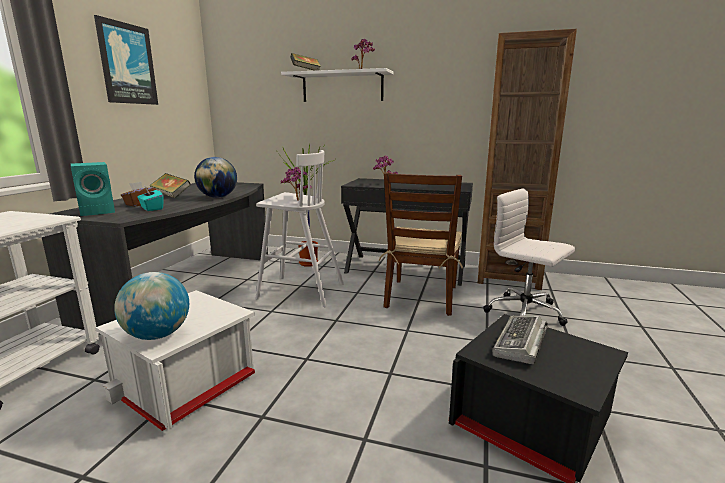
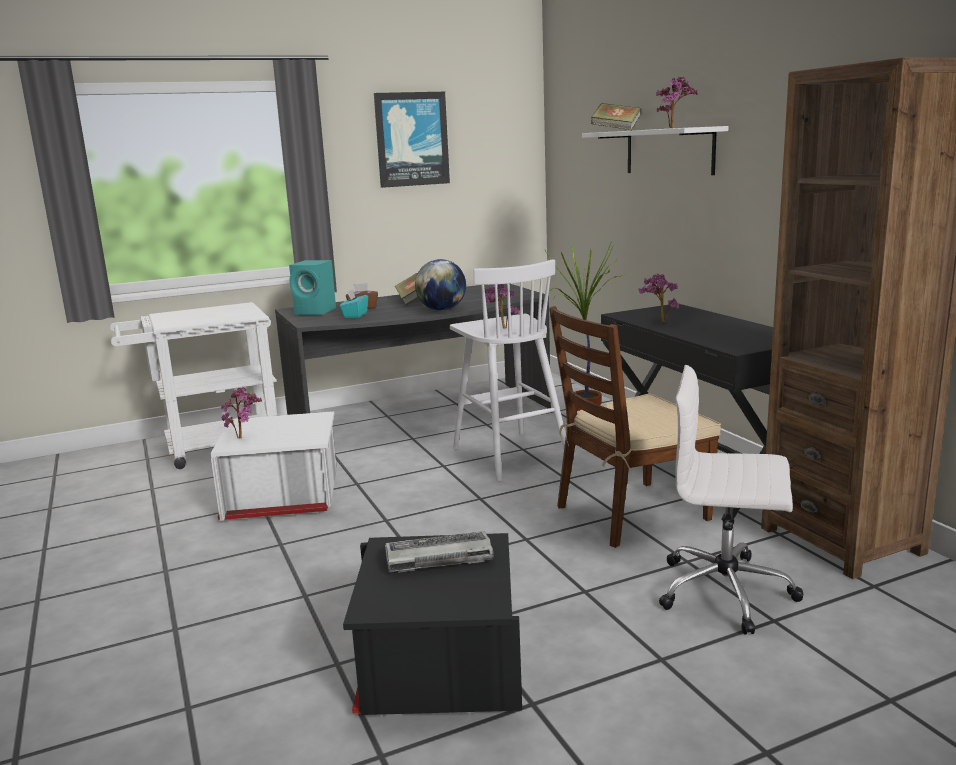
camera: 50 degrees right, 0 degrees up
(158, 335) = (243, 438): globe -> potted plant
(526, 313) = (727, 592): white office chair -> white office chair turned 75 degrees counterclockwise

